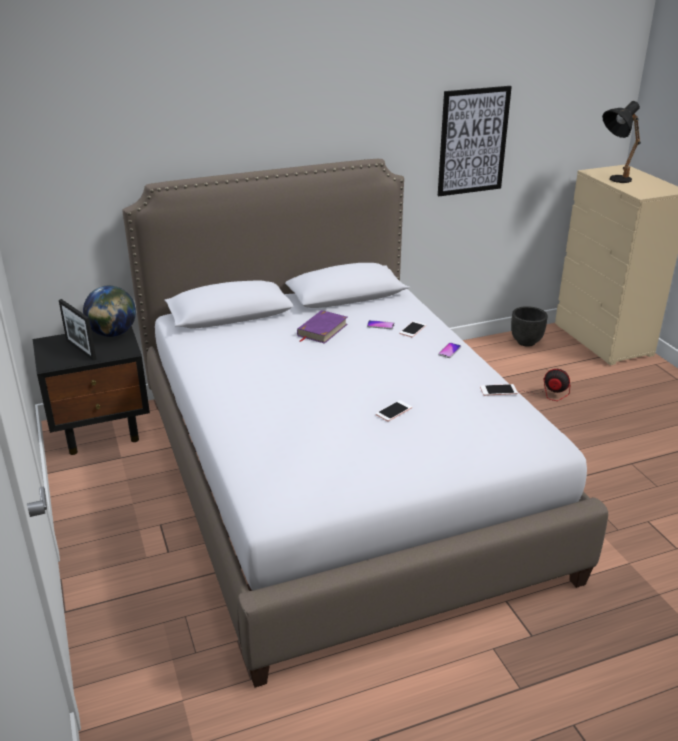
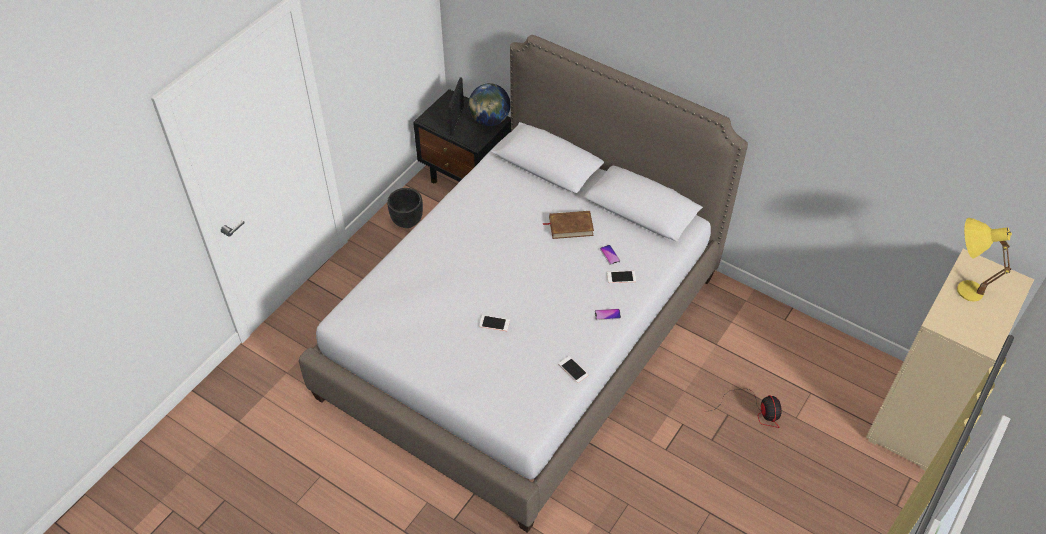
camera: 55 degrees right, 20 degrees up
(322, 330) = (570, 226): purple book -> brown book
(473, 141) = (842, 153): picture -> none
(525, 342) = (844, 358): black planter -> black planter (407, 221)
(613, 180) = (960, 287): black table lamp -> yellow table lamp

